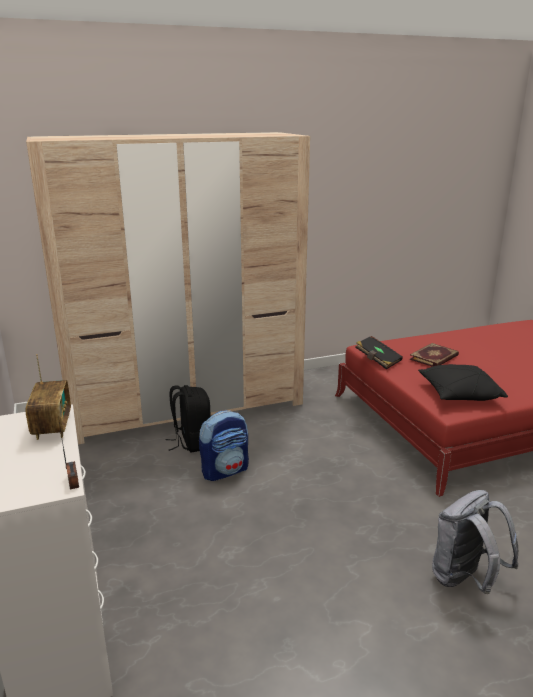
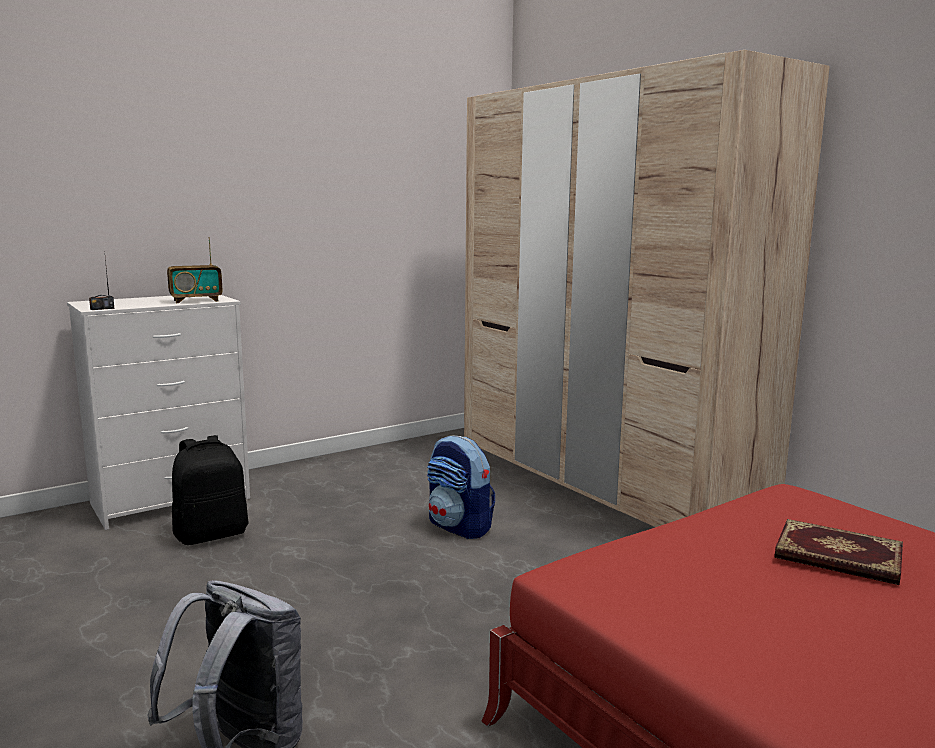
camera: 75 degrees right, 10 degrees down
(191, 442) = (513, 499): black backpack -> black backpack (212, 534)
(377, 360) = (742, 506): black book -> none
(458, 394) = (662, 586): black pillow -> none

